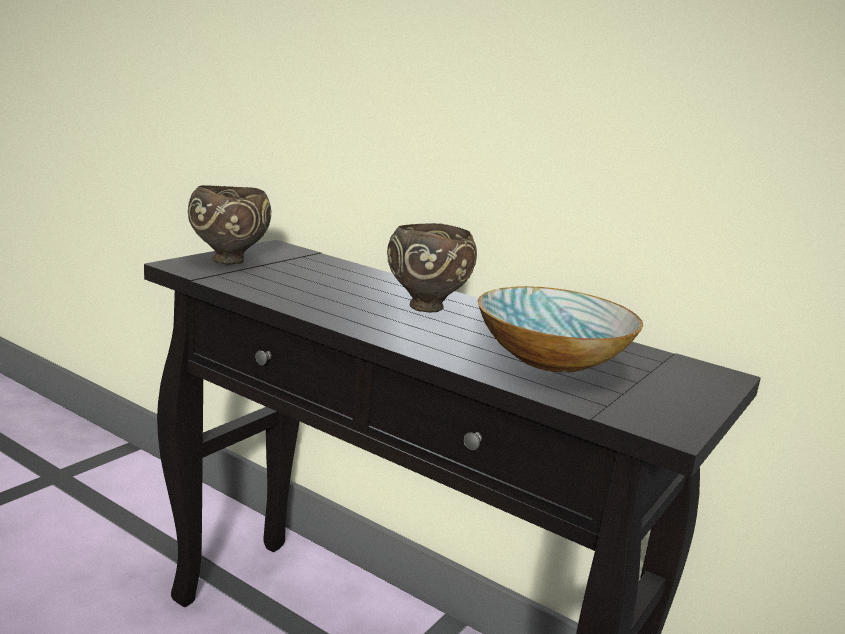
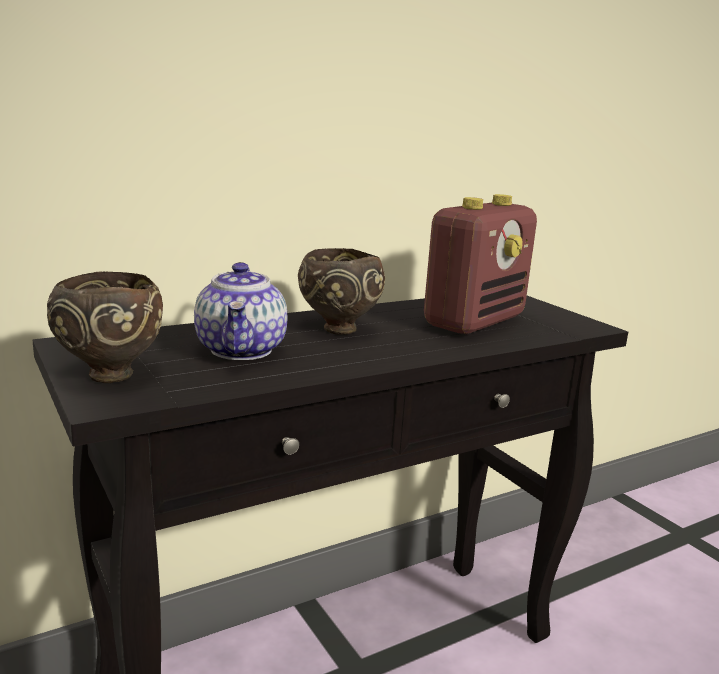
camera: 65 degrees left, 0 degrees up
(323, 284) = (242, 350): none -> teapot
(553, 358) = (474, 322): bowl -> radio

